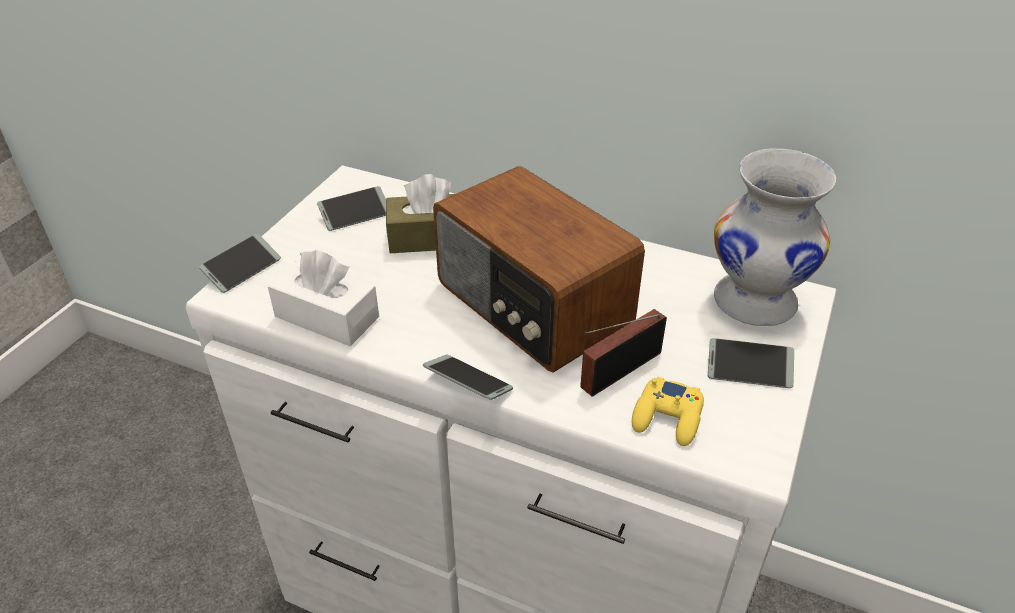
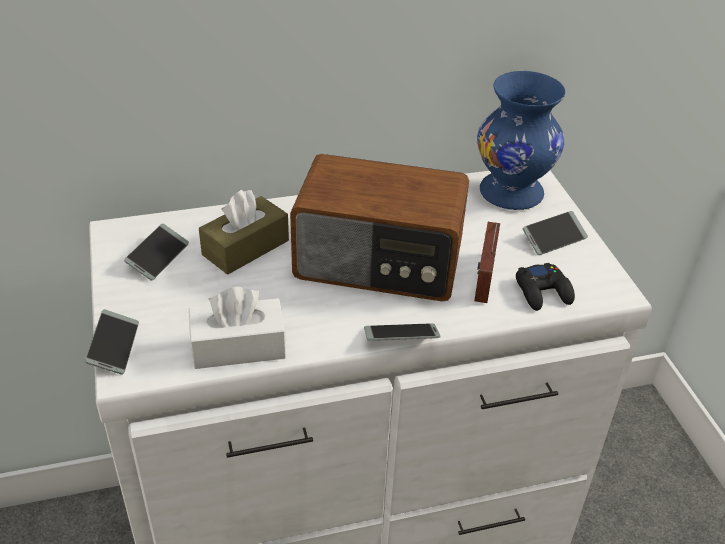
camera: 40 degrees left, 0 degrees up
(668, 418) = (543, 292): yellow game controller -> black game controller
(753, 300) = (509, 192): white vase -> blue vase

